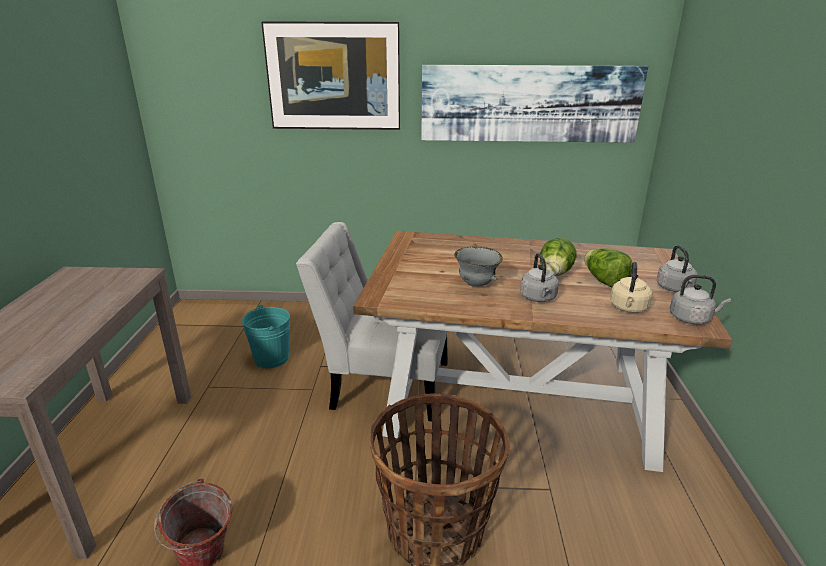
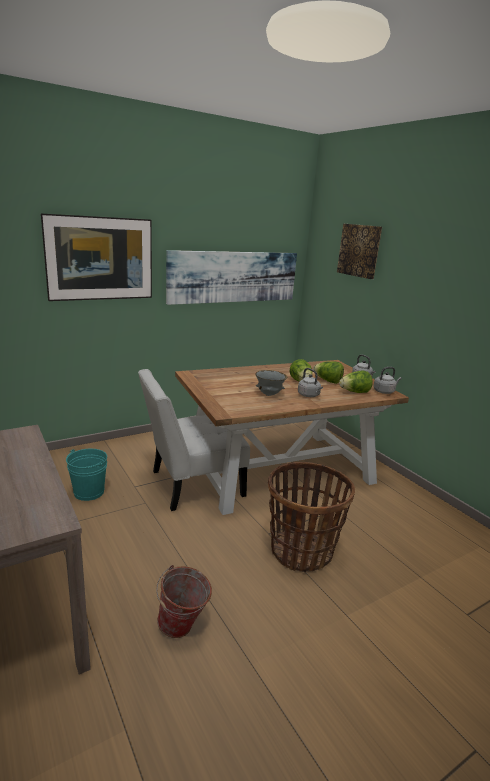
camera: 35 degrees left, 5 degrees down
(628, 308) = (354, 392): beige kettle -> lettuce
(733, 57) = (359, 250): none -> picture

